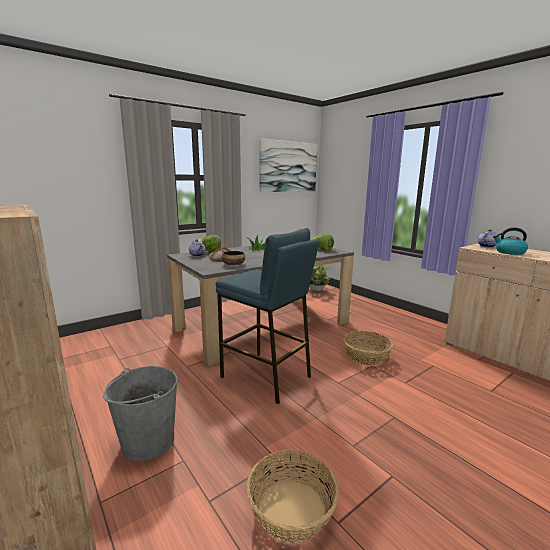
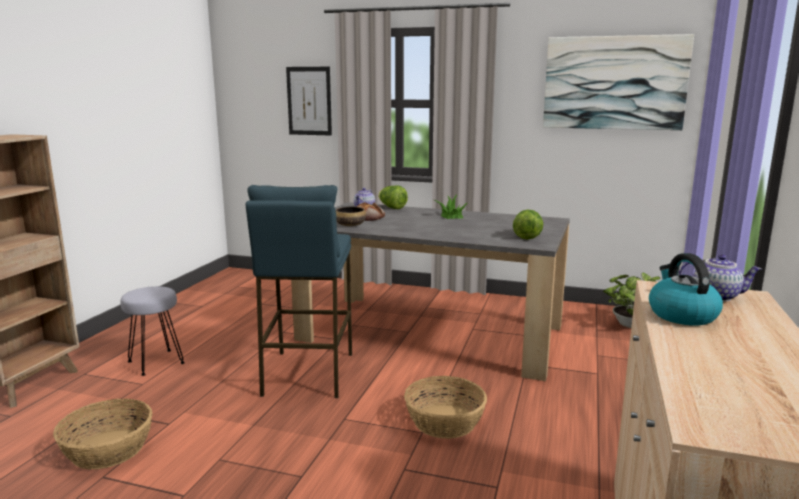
camera: 55 degrees right, 0 degrees up
(90, 174) = (309, 101): none -> picture
(147, 441) = (156, 362): grey bucket -> grey stool

